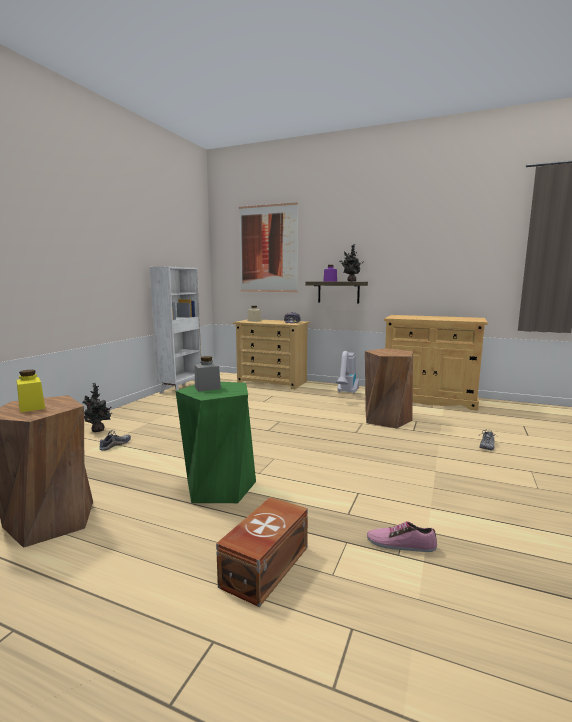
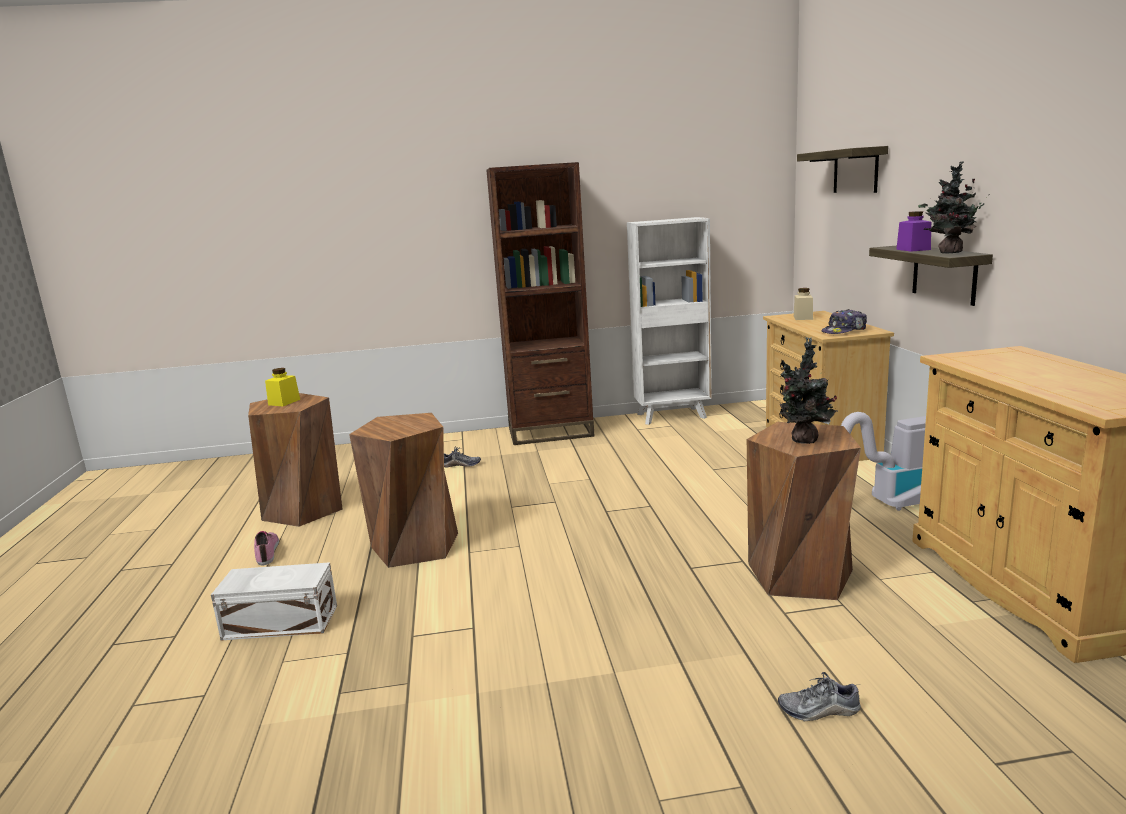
camera: 60 degrees right, 5 degrees up
(98, 430) = (487, 443): potted plant -> potted plant (804, 441)
(128, 413) = (550, 432): none -> brown bookcase
(207, 388) = (399, 422): grey jar -> none
(219, 487) = (415, 546): green stool -> brown stool
(263, 566) = (279, 621): brown storage box -> white storage box
(268, 248) = (855, 171): picture -> shelf
(400, 544) = (364, 689): shoe -> shoe (267, 552)

